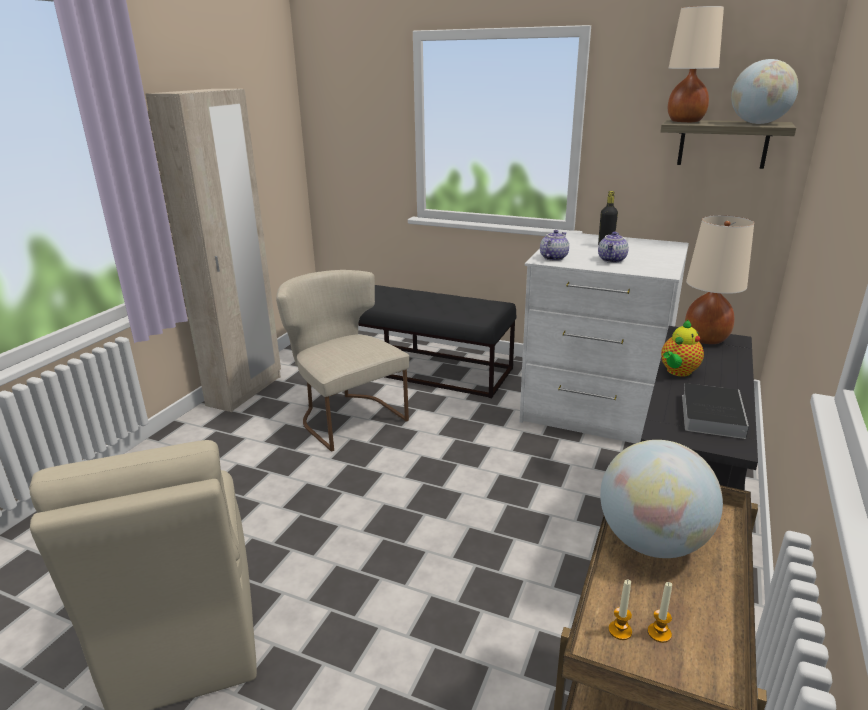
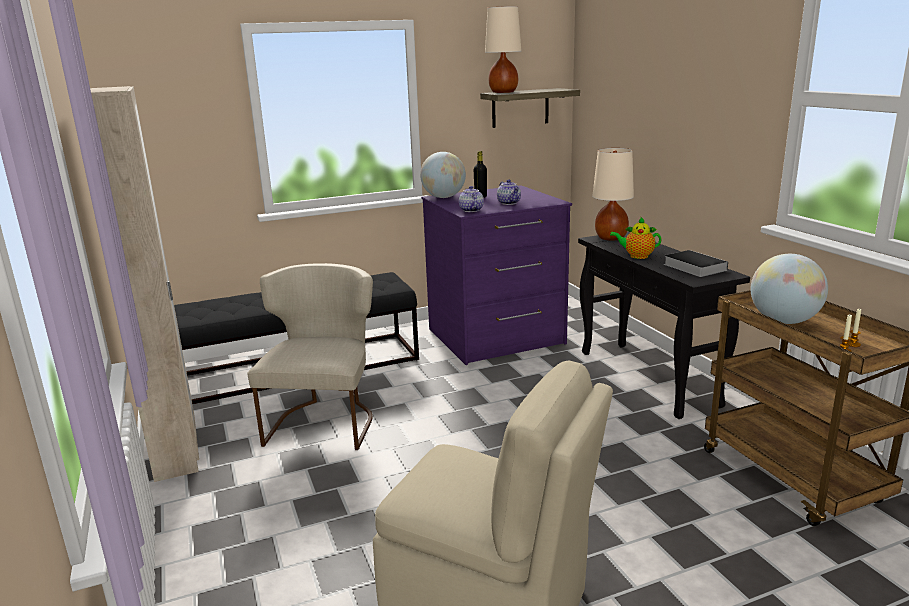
camera: 45 degrees left, 5 degrees down
(346, 416) = (325, 421): beige chair -> beige chair turned 90 degrees clockwise
(593, 408) = (496, 337): white dresser -> purple dresser
(677, 372) = (636, 256): teapot -> teapot turned 105 degrees clockwise
(758, 123) = (549, 90): globe -> globe (443, 197)

